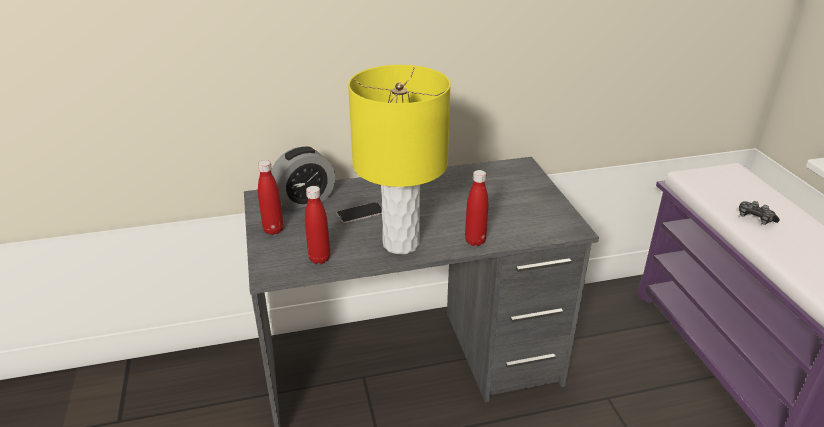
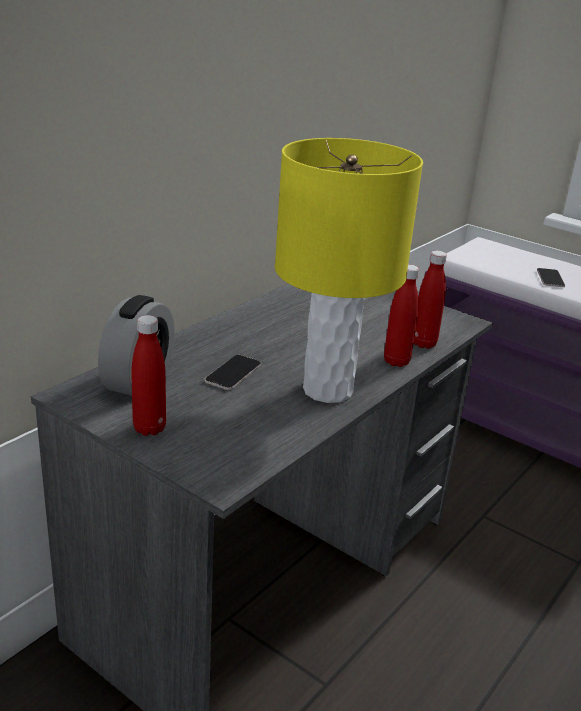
camera: 40 degrees left, 5 degrees down
(319, 258) = (260, 439): red bottle -> red bottle (424, 343)
(755, 218) = (550, 278): game controller -> phone

